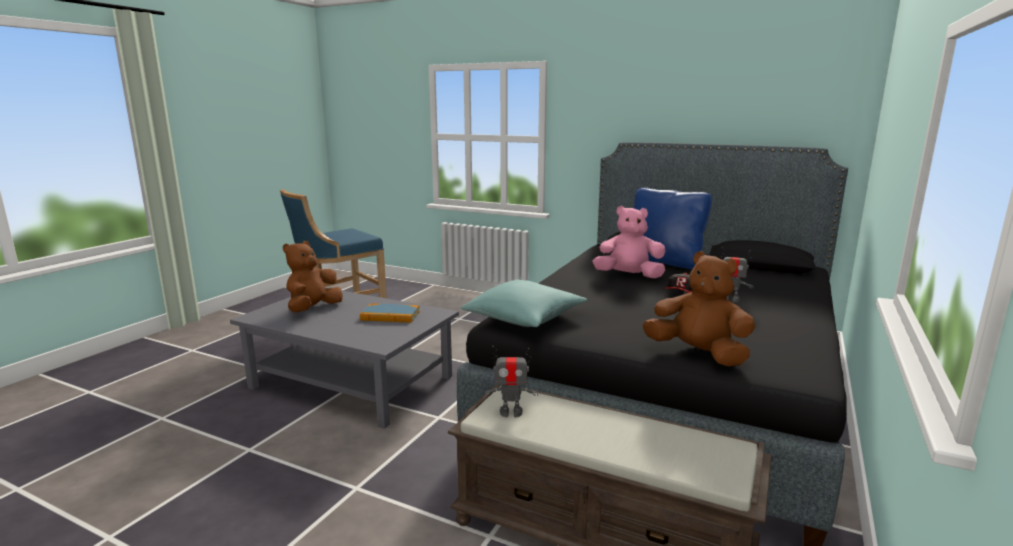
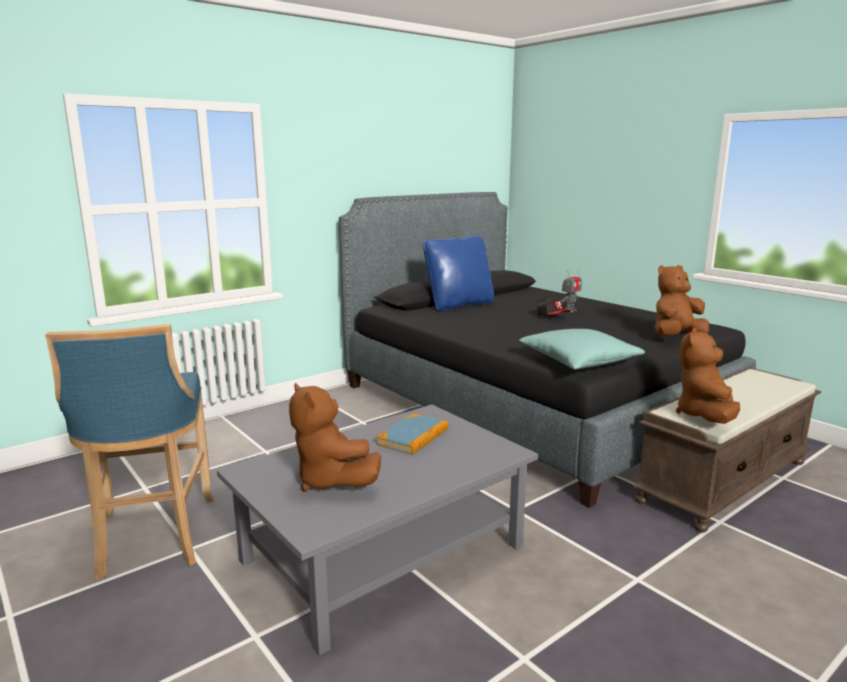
camera: 65 degrees left, 0 degrees up
(511, 412) = (705, 416): toy robot -> brown plush toy
(629, 276) = (487, 319): pink plush toy -> none

